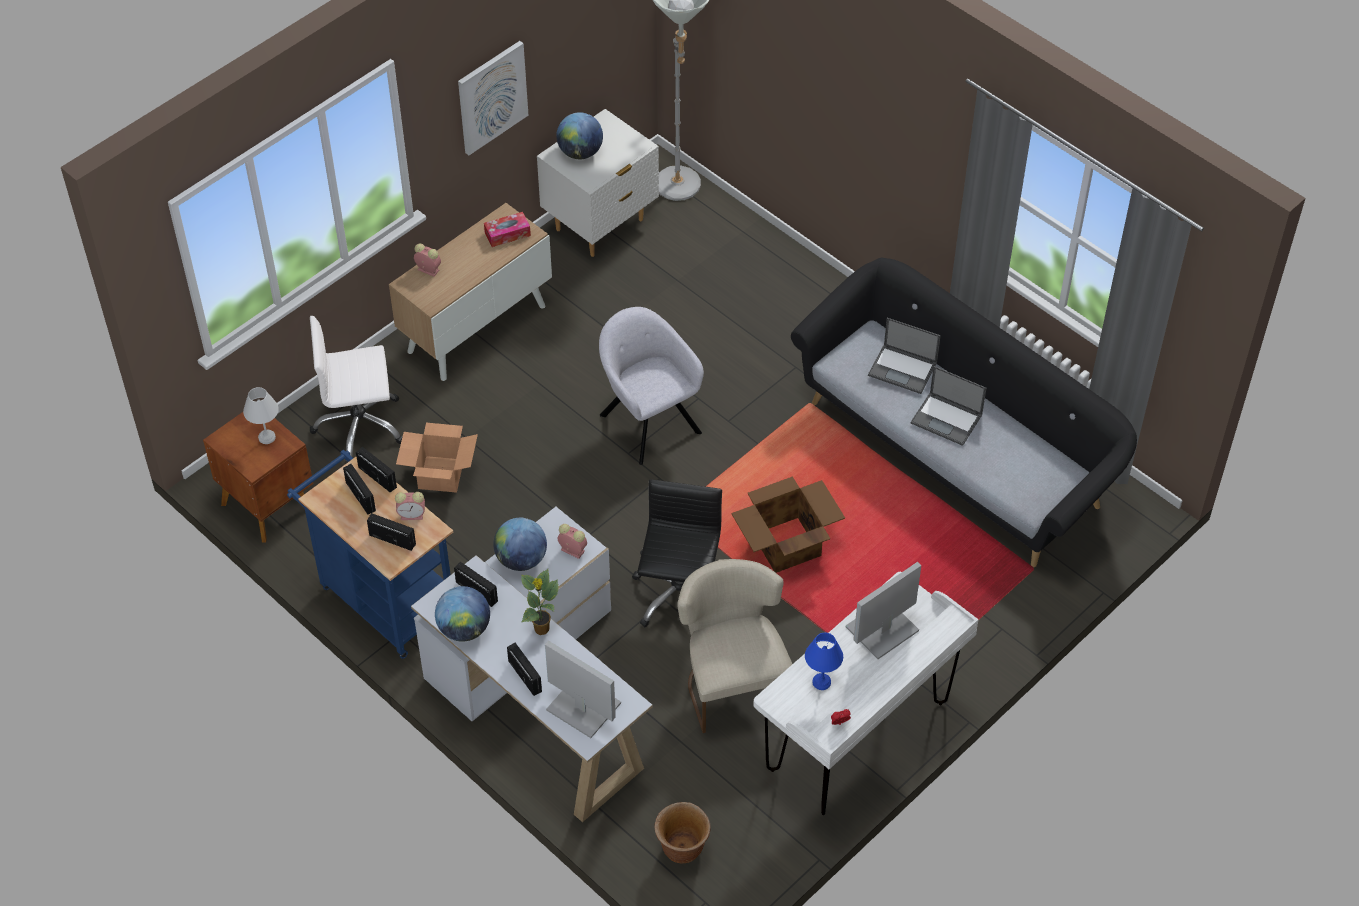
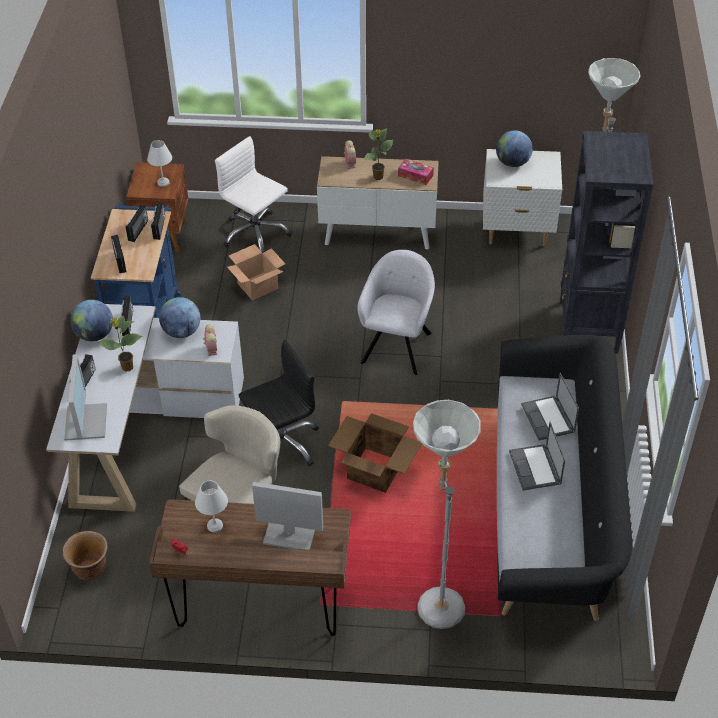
camera: 50 degrees right, 5 degrees down
(412, 515) = (146, 257): alarm clock -> none
(475, 263) = (378, 177): none -> potted plant
(492, 97) = (453, 75): picture -> none
(779, 268) = (588, 327): none -> black bookcase
(822, 681) = (215, 525): blue table lamp -> white table lamp
(858, 737) = (260, 606): white desk -> brown desk
(975, 601) = (437, 600): none -> grey floor lamp

